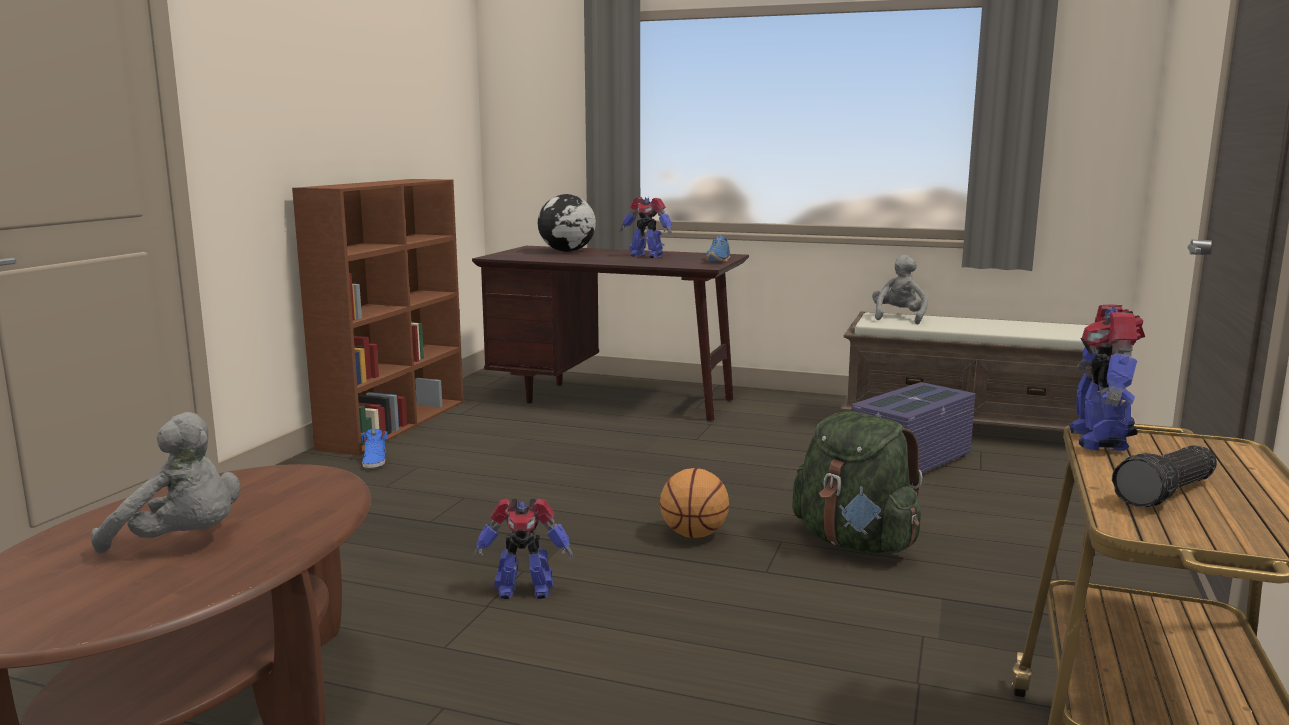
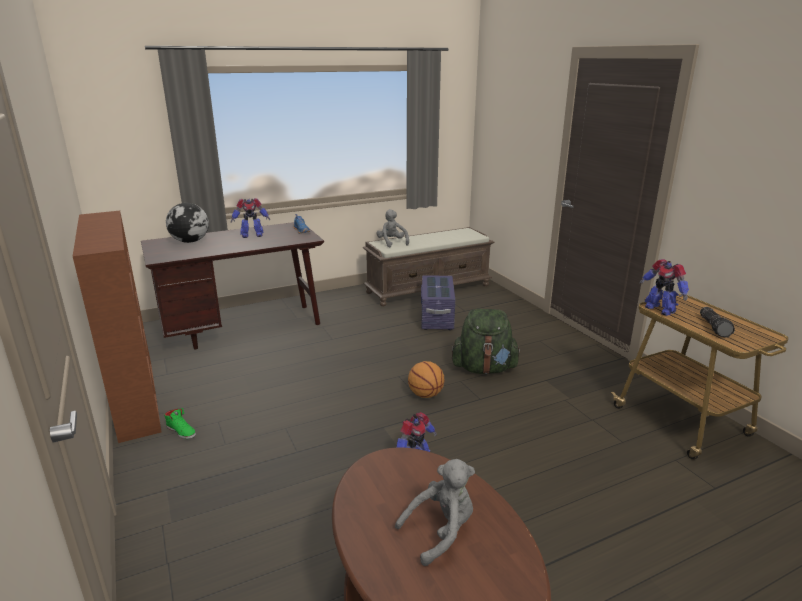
camera: 45 degrees left, 10 degrees up
(375, 461) = (181, 431): blue shoe -> green shoe

